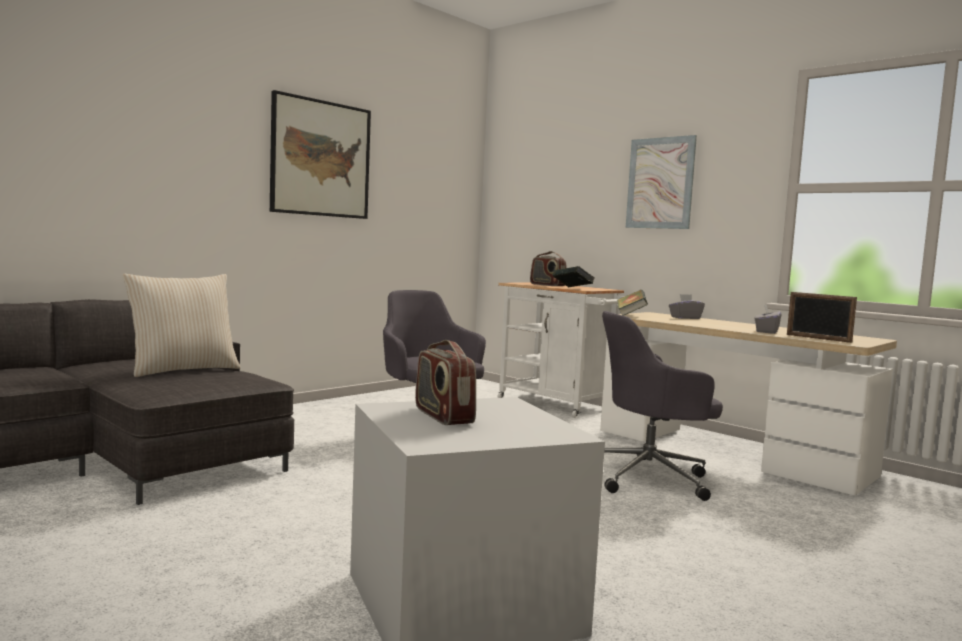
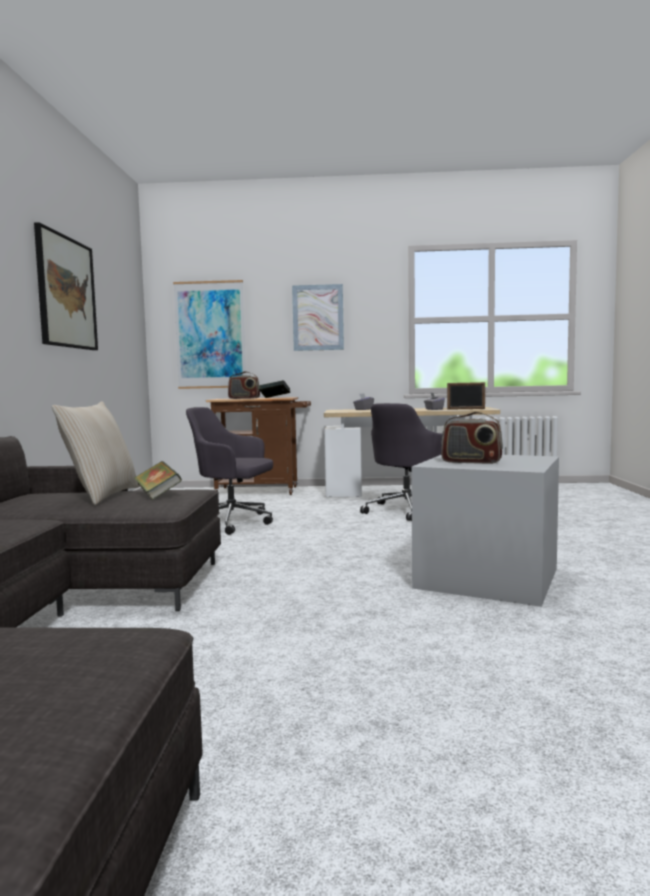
camera: 40 degrees left, 0 degrees up
(539, 204) = (210, 335): none -> picture
(559, 405) = (263, 491): white cart -> brown cart
(630, 315) = (335, 411): book -> book (158, 495)

